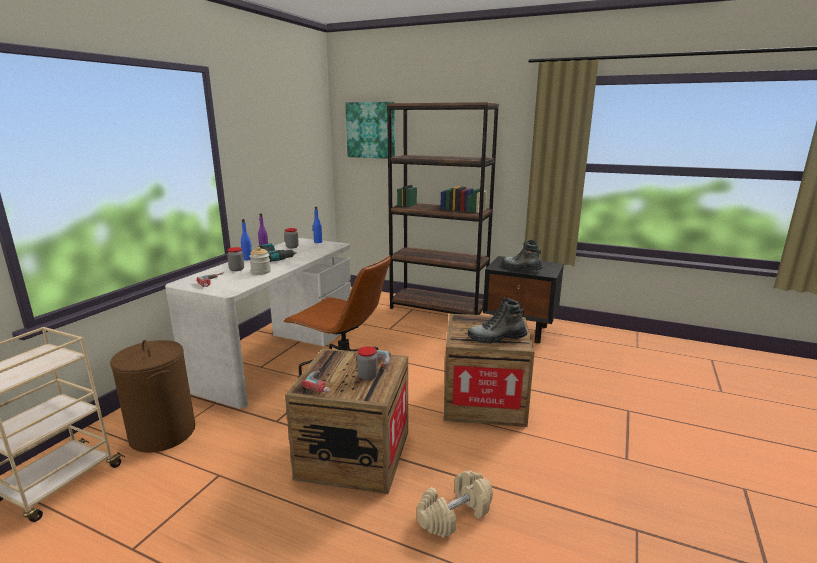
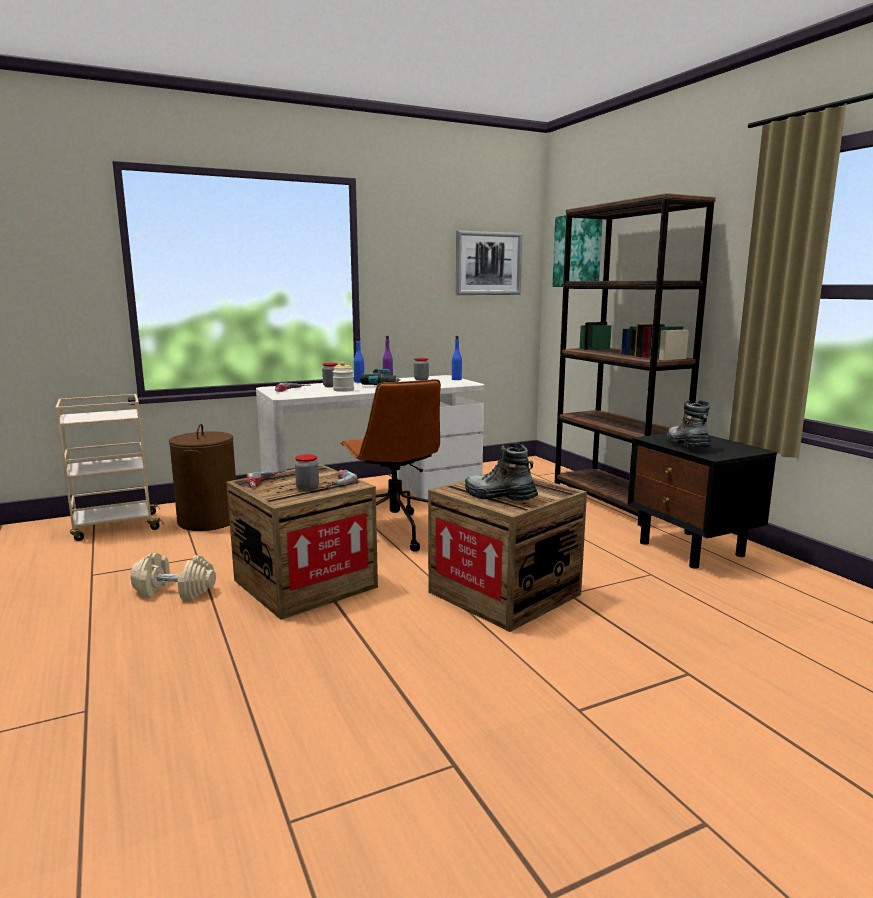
camera: 40 degrees right, 5 degrees down
(302, 140) = (488, 263): none -> picture
(455, 514) = (304, 658): beige dumbbell -> beige dumbbell (175, 591)

